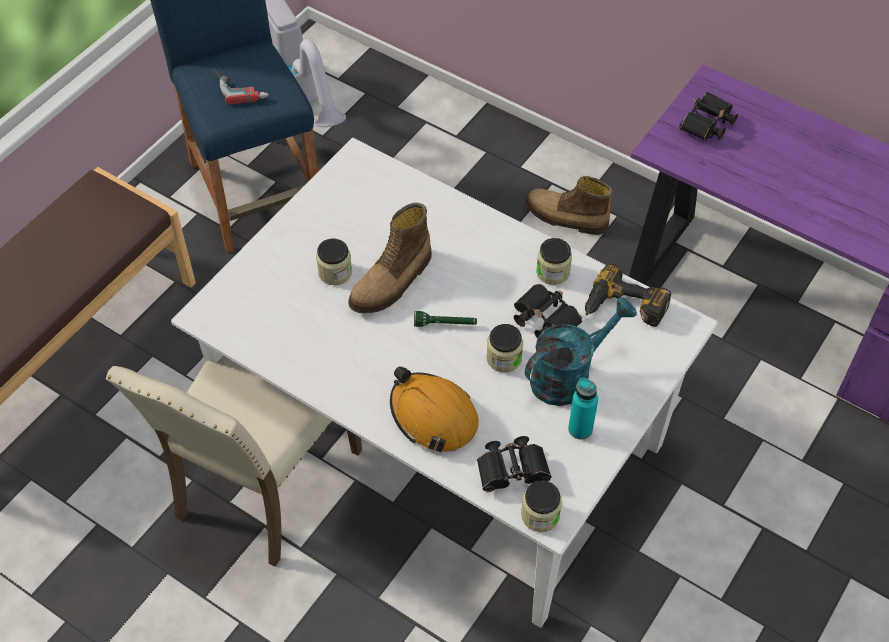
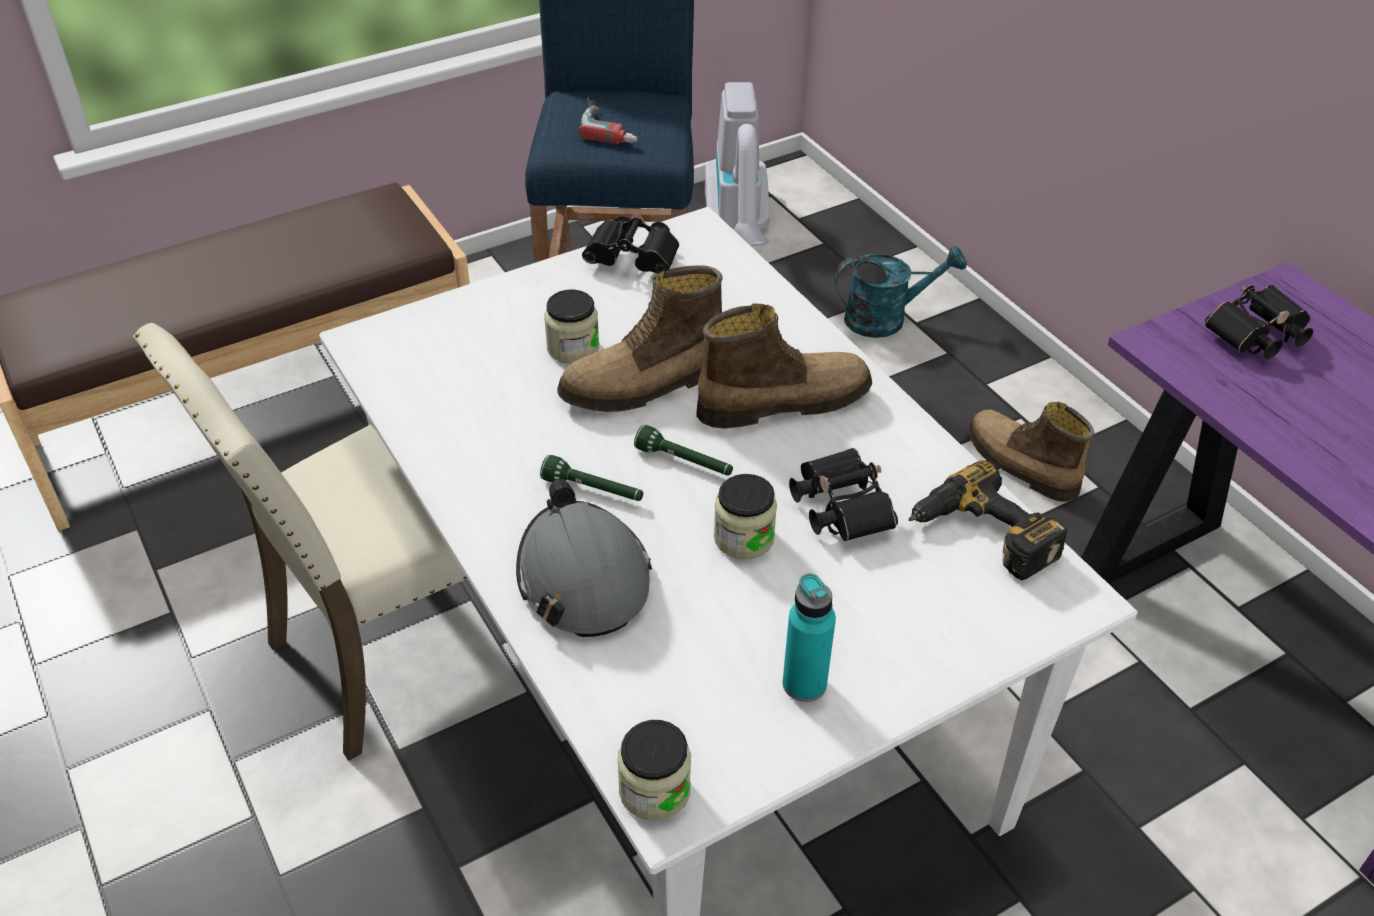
camera: 25 degrees right, 10 degrees down
(406, 362) = (593, 490): none -> green flashlight
(433, 416) = (583, 577): orange hard hat -> grey hard hat
(476, 263) = (782, 401): none -> boot
(514, 471) = (655, 705): black binoculars -> black binoculars (635, 261)
(553, 272) = (893, 450): jar -> none
(569, 375) = (833, 598): turquoise watering can -> turquoise watering can (886, 318)

